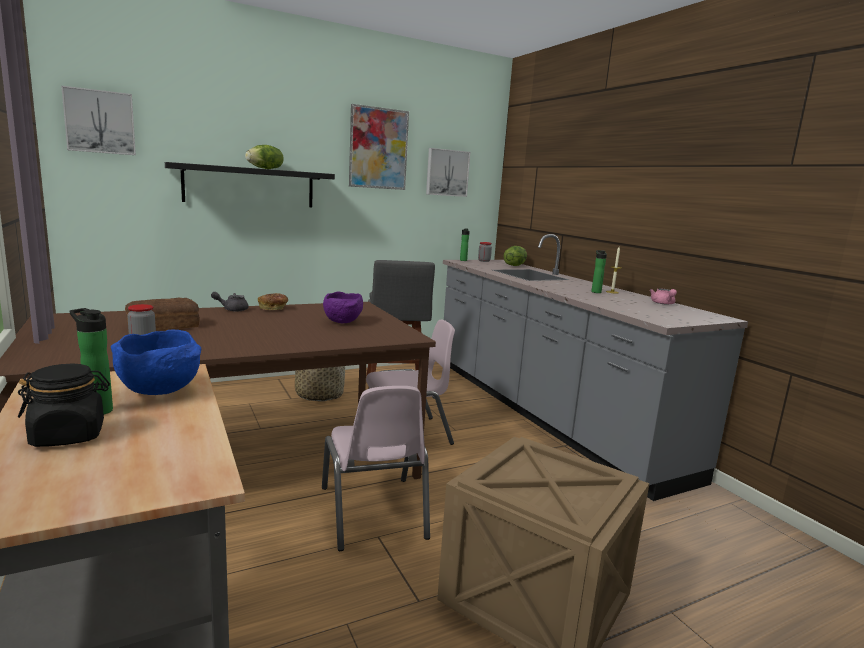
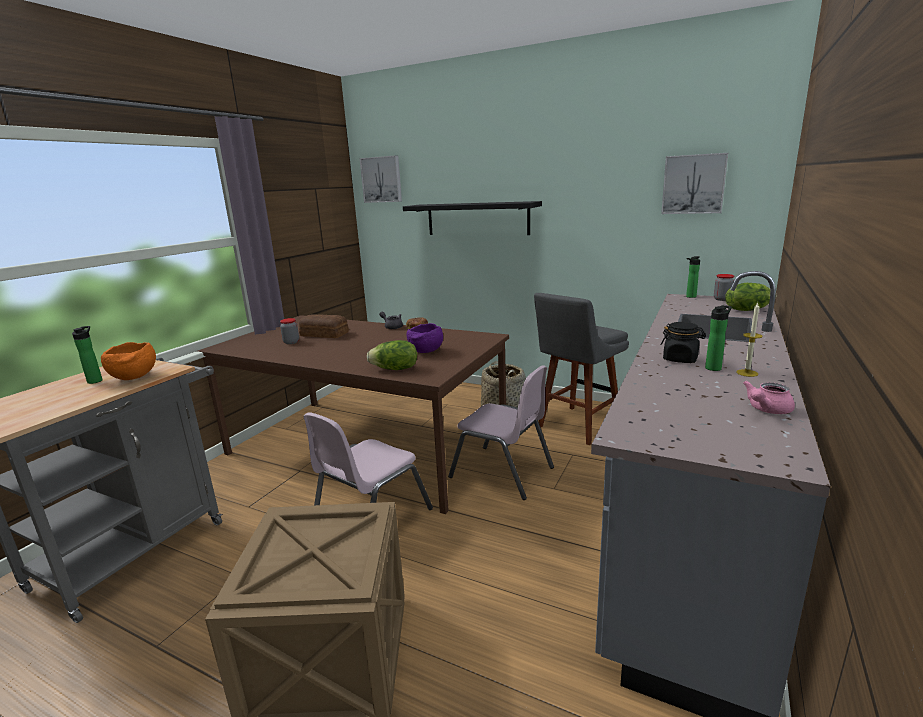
camera: 55 degrees right, 5 degrees up
(69, 435) = (58, 390): black jar -> black jar (680, 359)
(162, 391) = (134, 378): blue bowl -> orange bowl
(265, 169) = (480, 203): lettuce -> lettuce (395, 369)
(378, 148) = (600, 167): picture -> none

